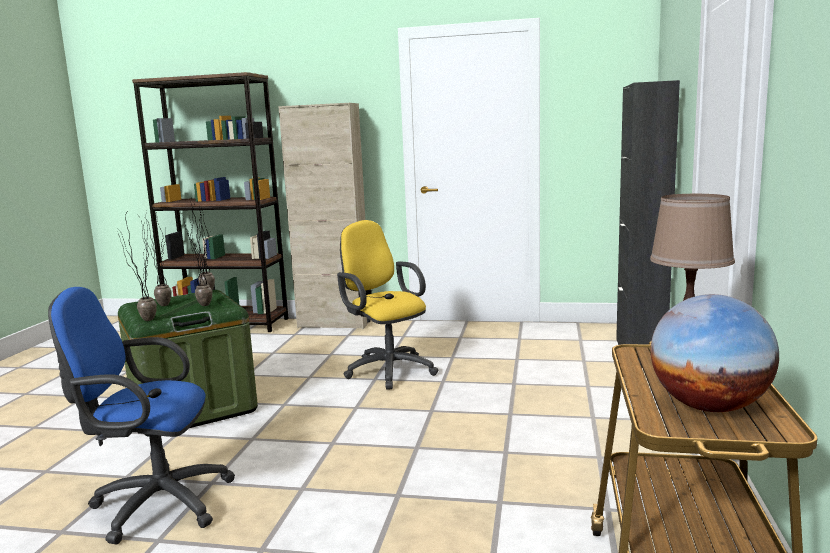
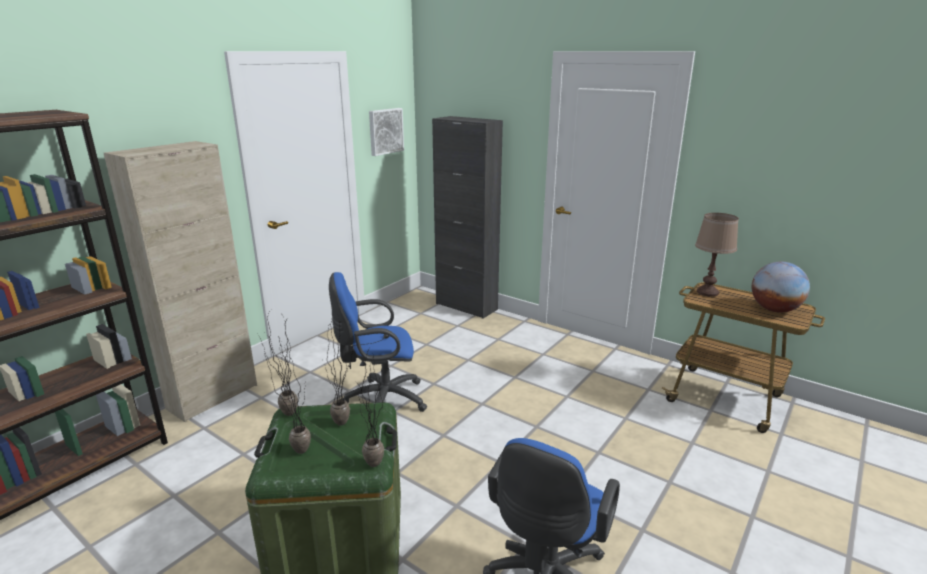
camera: 65 degrees left, 10 degrees up
(387, 370) = (380, 400): yellow office chair -> blue office chair
(595, 109) = (385, 131): none -> picture

